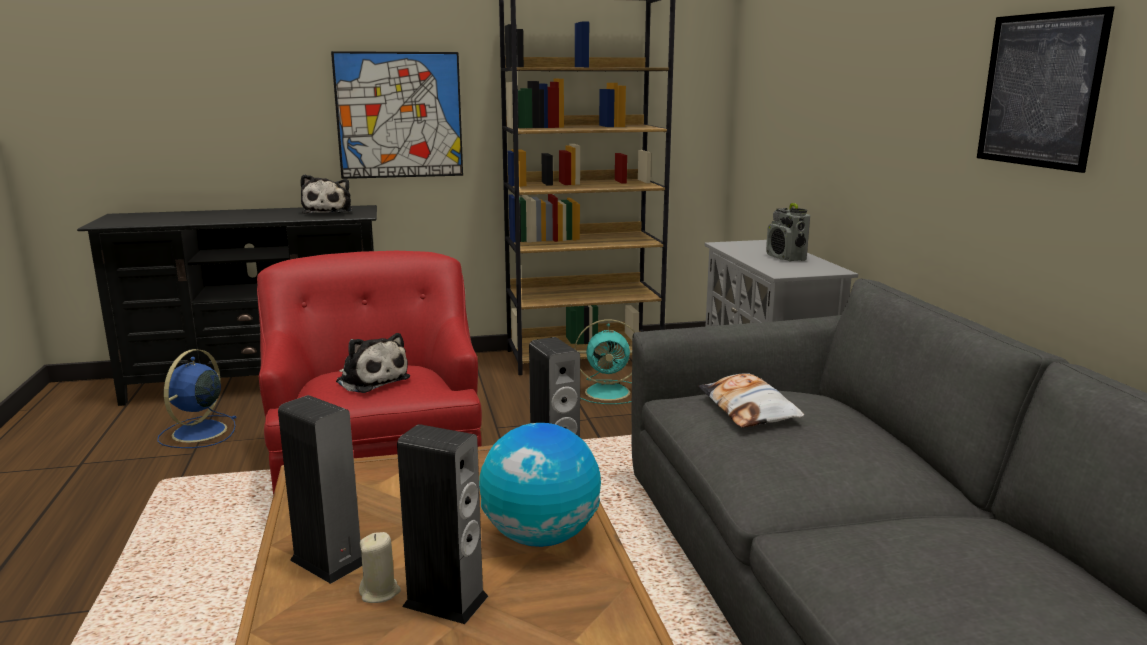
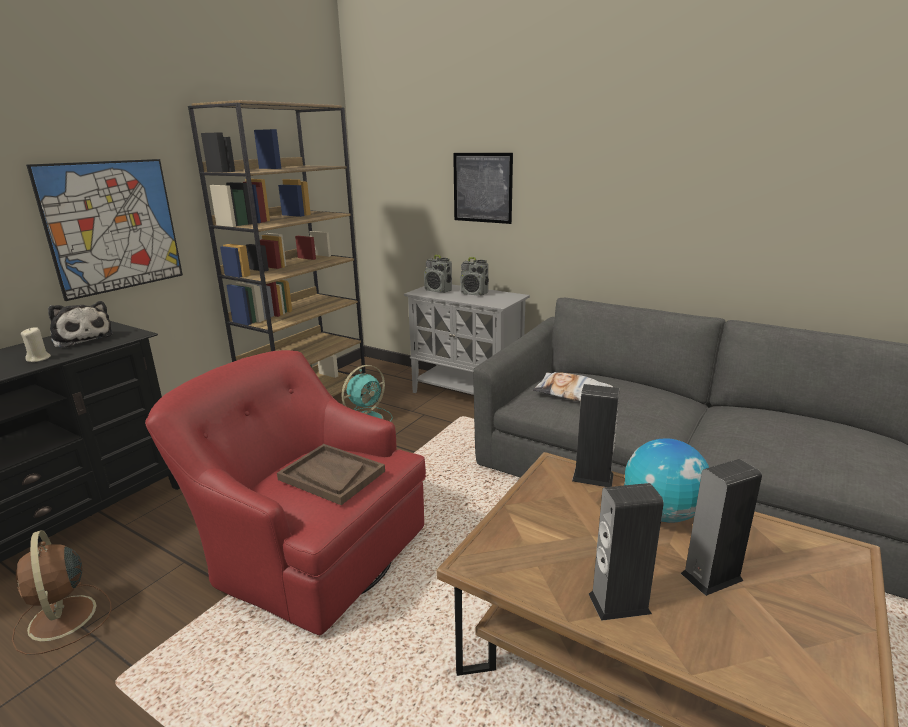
camera: 45 degrees left, 5 degrees up
(198, 433) = (62, 619): blue fan -> brown fan
(371, 380) = (331, 475): plush toy -> brown tray
(380, 592) = (681, 597): beige candle -> beige candle (39, 359)
(751, 247) = (438, 290): none -> radio
(1039, 90) = (668, 180): picture -> picture (482, 188)

